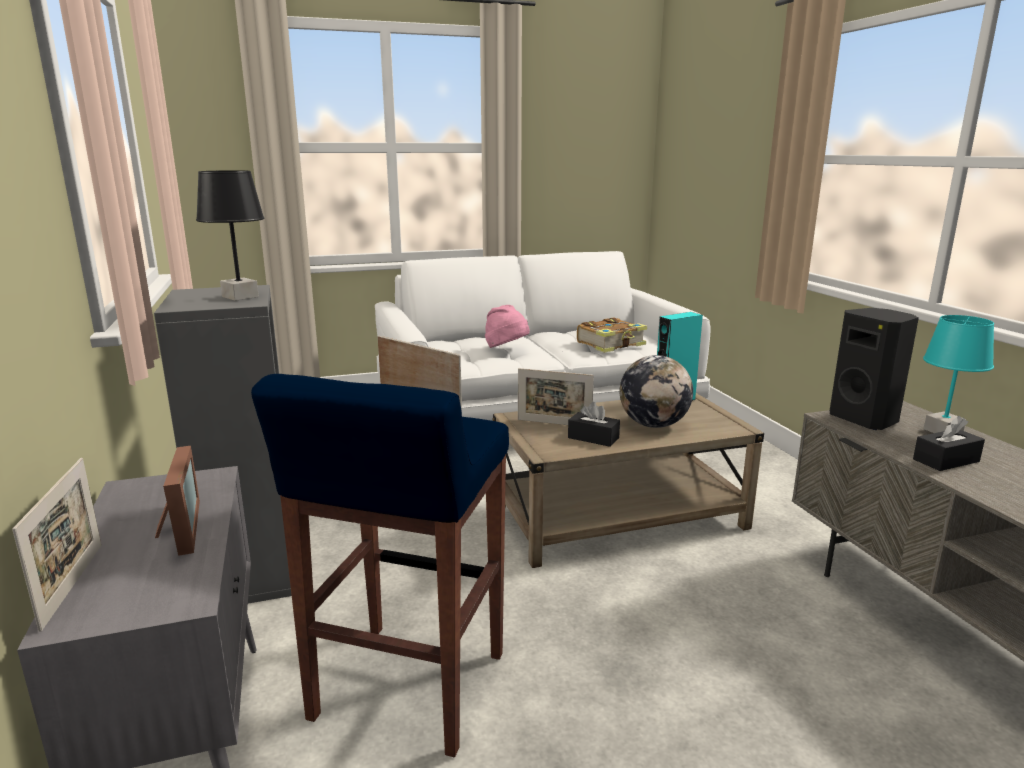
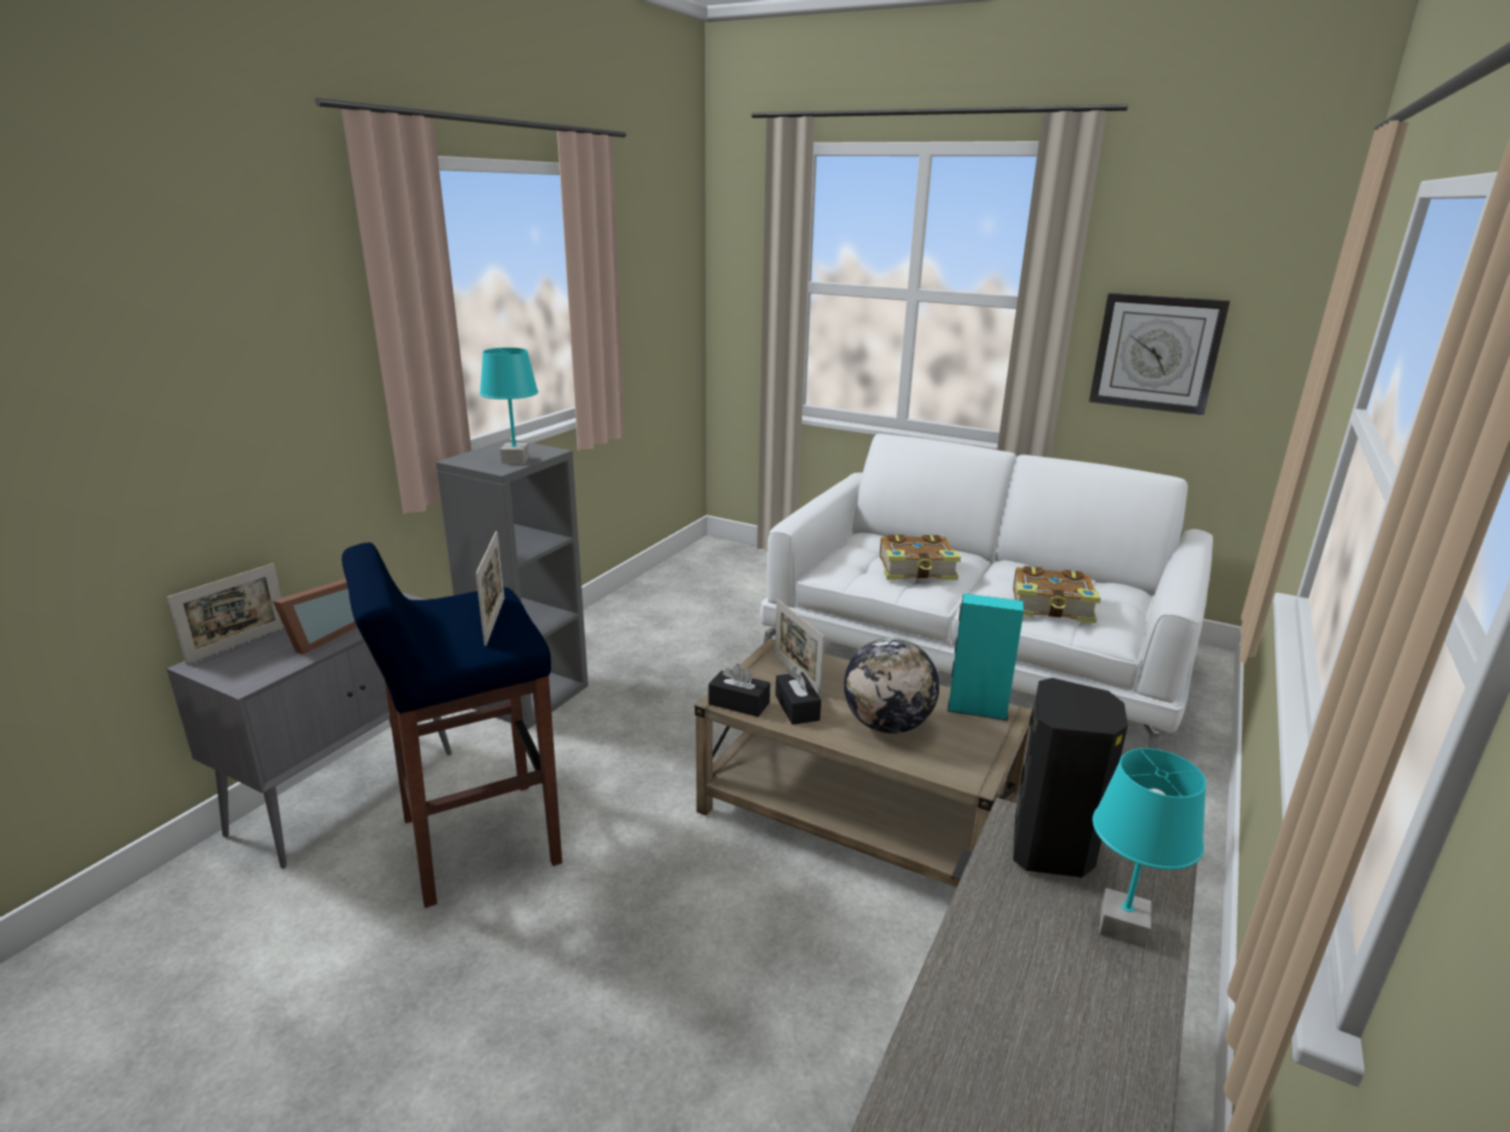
camera: 45 degrees right, 5 degrees up
(239, 297) = (515, 460): black table lamp -> turquoise table lamp
(507, 349) = (917, 570): pink hat -> book
(569, 176) = (1156, 353): none -> wall clock
(946, 460) = (1007, 954): black tissue box -> black tissue box (739, 703)

